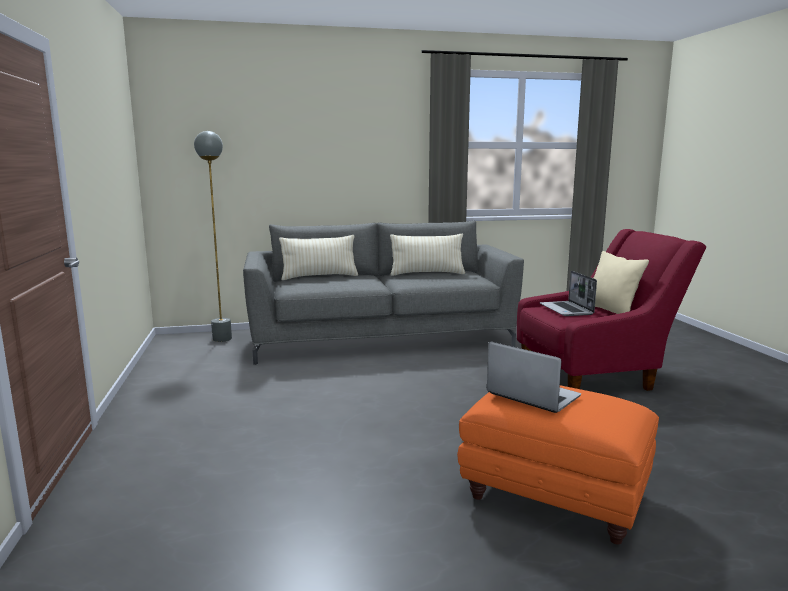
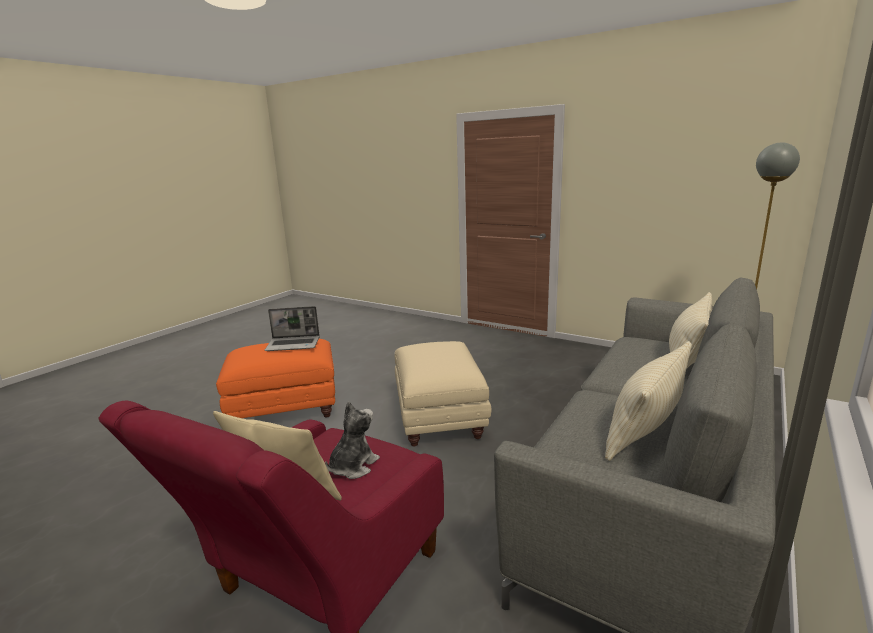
camera: 135 degrees right, 5 degrees up
(409, 408) = (440, 419): none -> beige ottoman
(567, 310) = (353, 466): laptop -> plush toy

